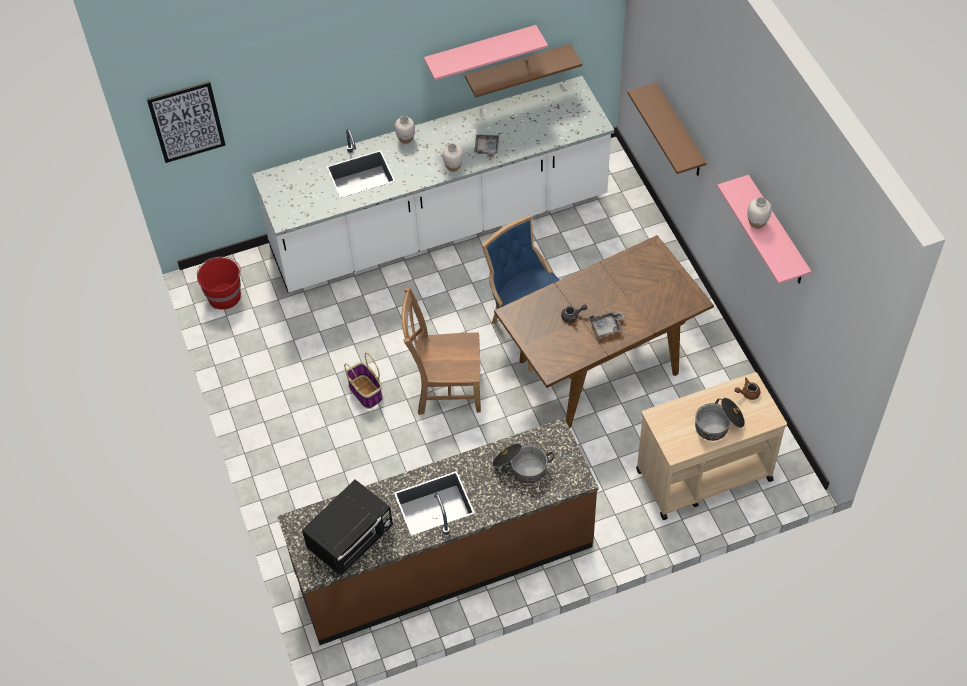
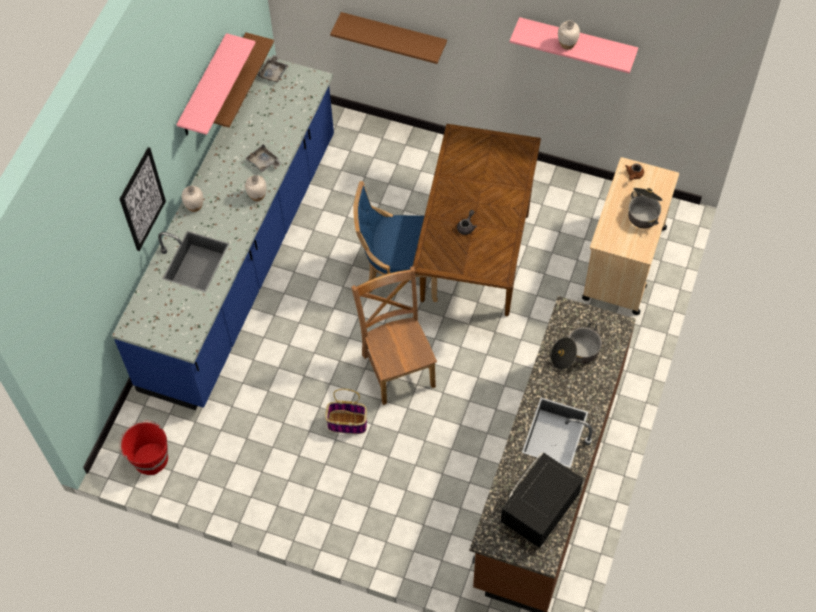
camera: 50 degrees left, 5 degrees up
(186, 121) = (61, 330): picture -> picture (142, 199)
(352, 539) = (538, 510): black microwave -> black microwave turned 135 degrees counterclockwise
(440, 225) = (242, 260): white counter -> blue counter
(445, 389) = (398, 367): brown chair -> brown chair turned 120 degrees clockwise
(607, 327) = (497, 213): grey tray -> grey tray (274, 73)

